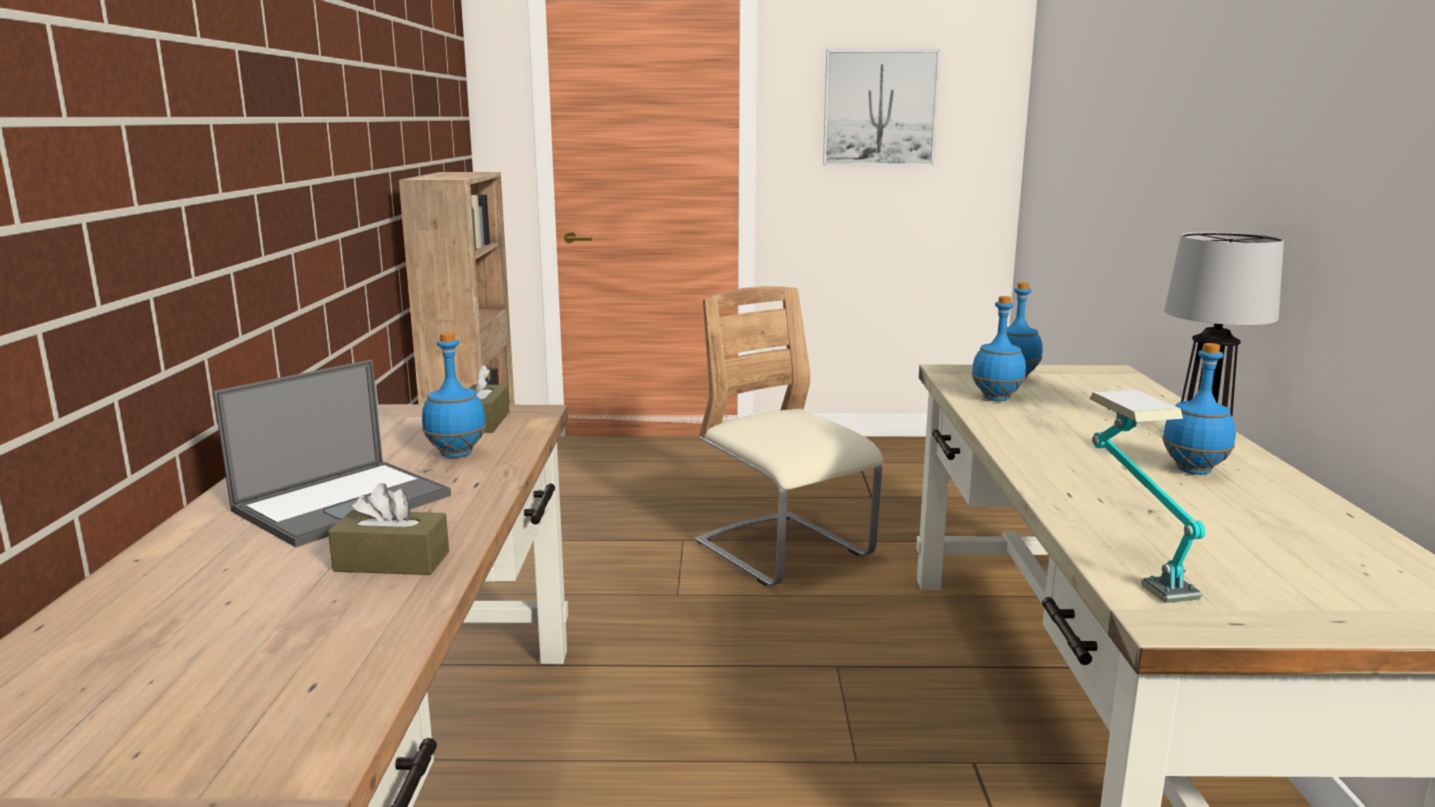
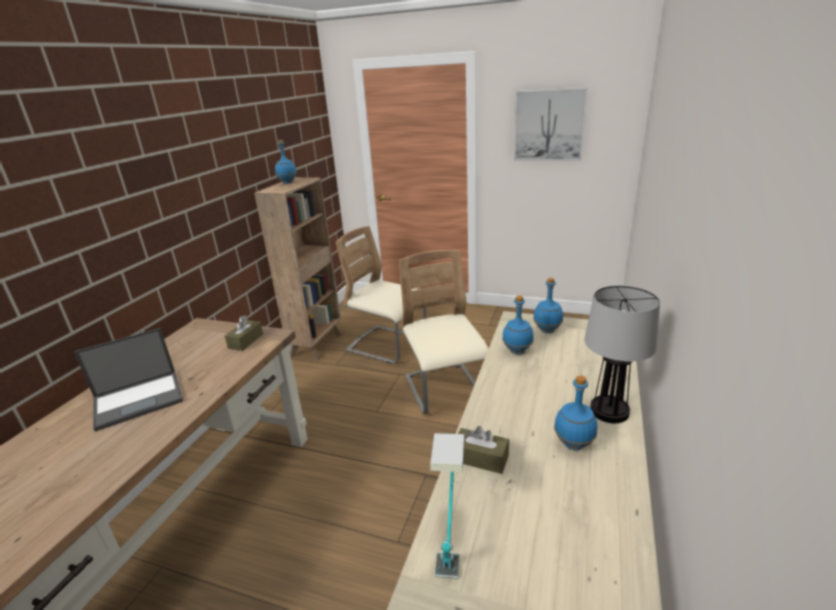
camera: 20 degrees right, 10 degrees up
(392, 562) = (119, 450): brown tissue box -> brown tissue box (480, 458)
(456, 454) = (213, 367): blue bottle -> blue bottle (287, 183)
(626, 503) = (387, 345): none -> beige chair

